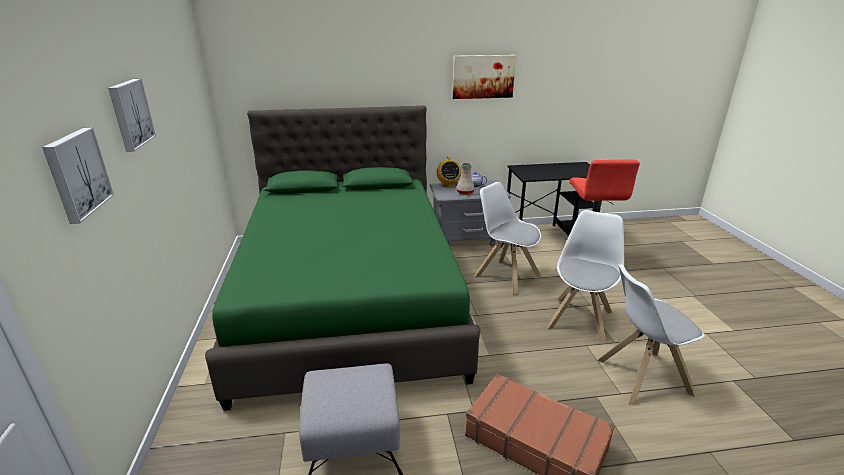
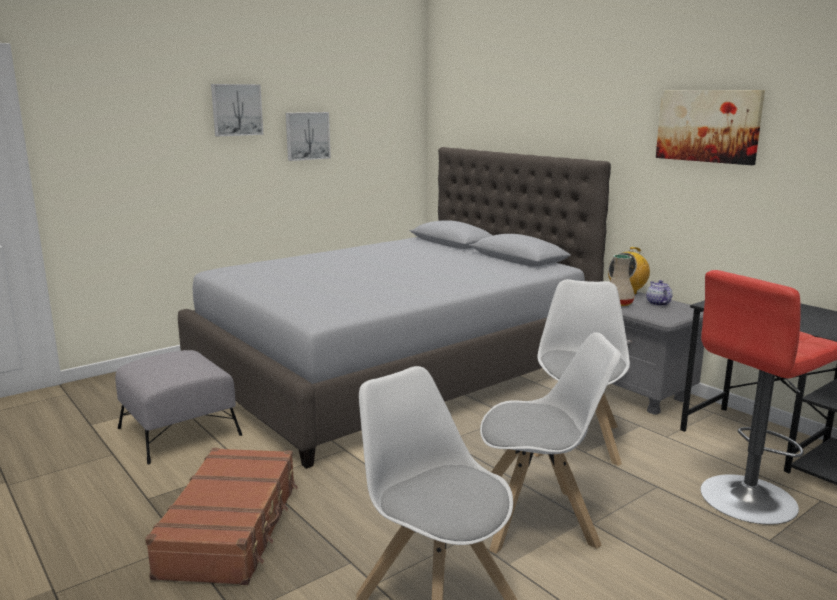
camera: 60 degrees right, 10 degrees down
(76, 174) = (137, 132): picture -> picture (307, 136)
(350, 298) = (395, 369): green bed -> grey bed

